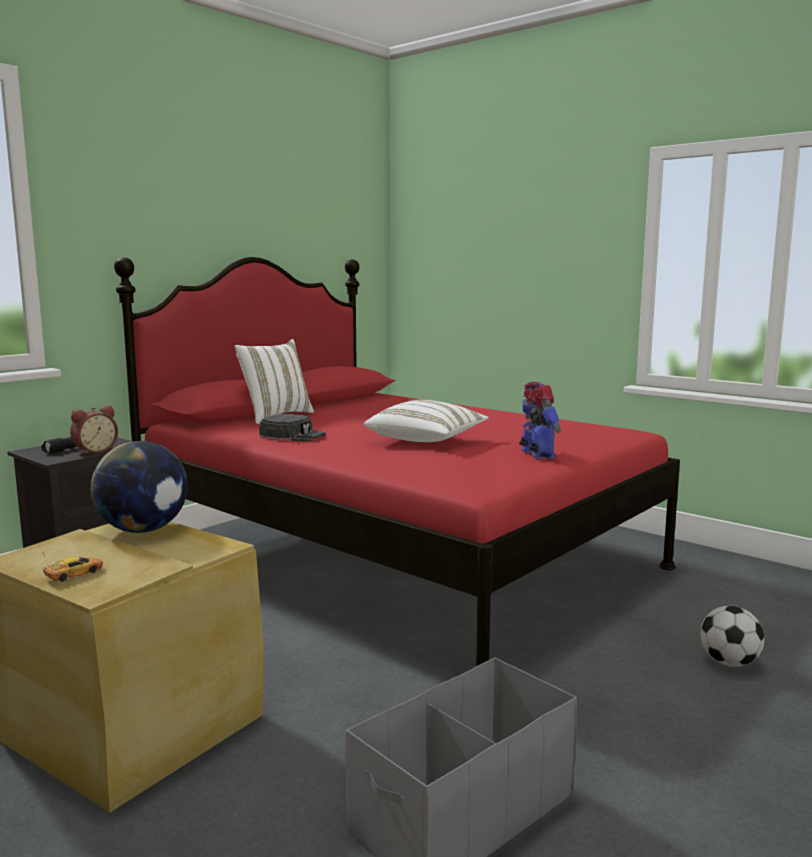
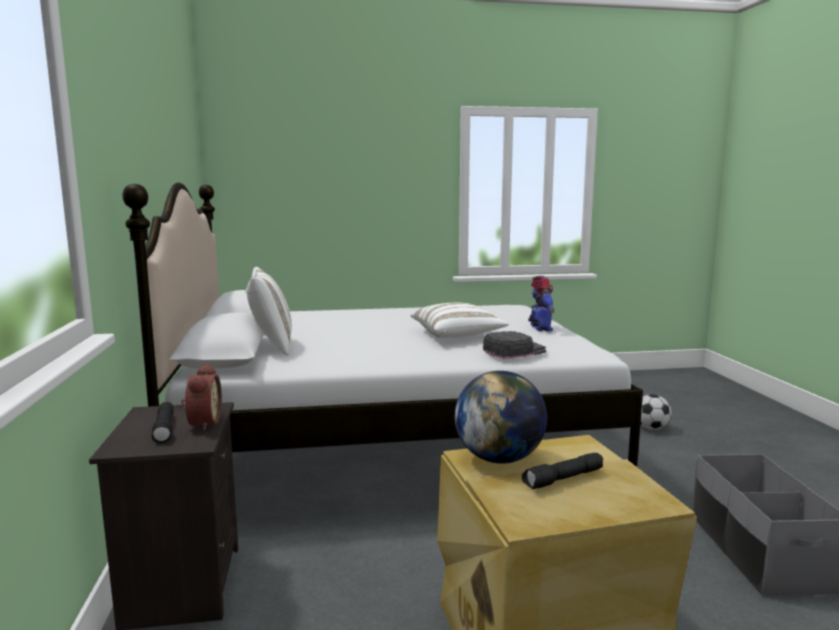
camera: 50 degrees left, 0 degrees up
(74, 573) = (602, 502): toy car -> none
(110, 553) = (563, 479): none -> black flashlight
(293, 435) = (359, 355): black cap -> black cap (514, 351)
(397, 559) = (391, 447): red bed -> white bed
(537, 454) = (540, 328): toy robot -> toy robot turned 60 degrees clockwise

